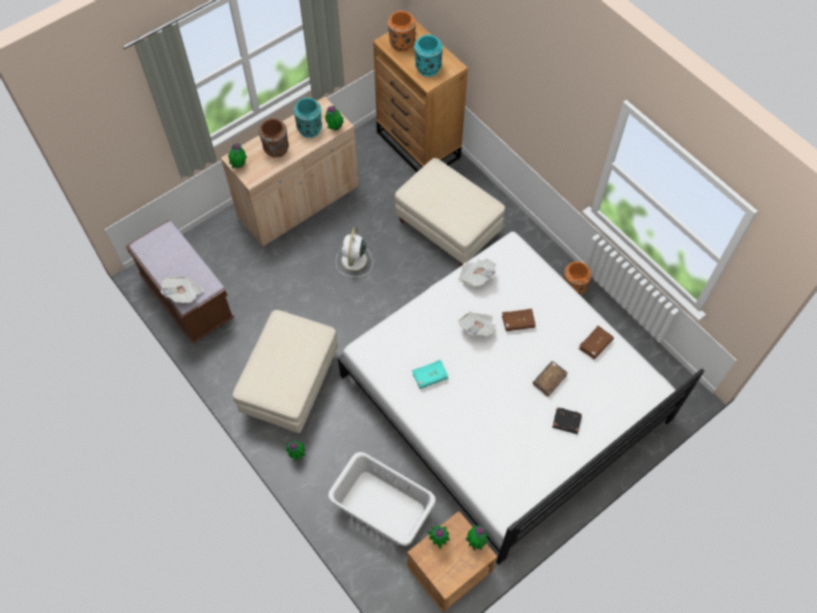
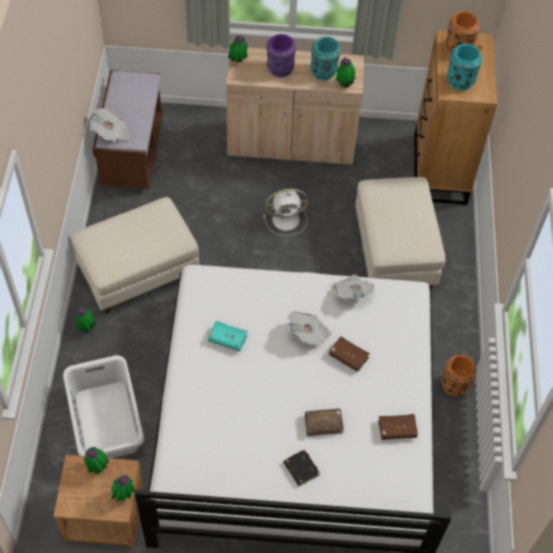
camera: 40 degrees right, 5 degrees down
(276, 149) = (280, 69): brown vase -> purple vase
(354, 261) = (287, 219): white fan -> white fan turned 150 degrees counterclockwise

